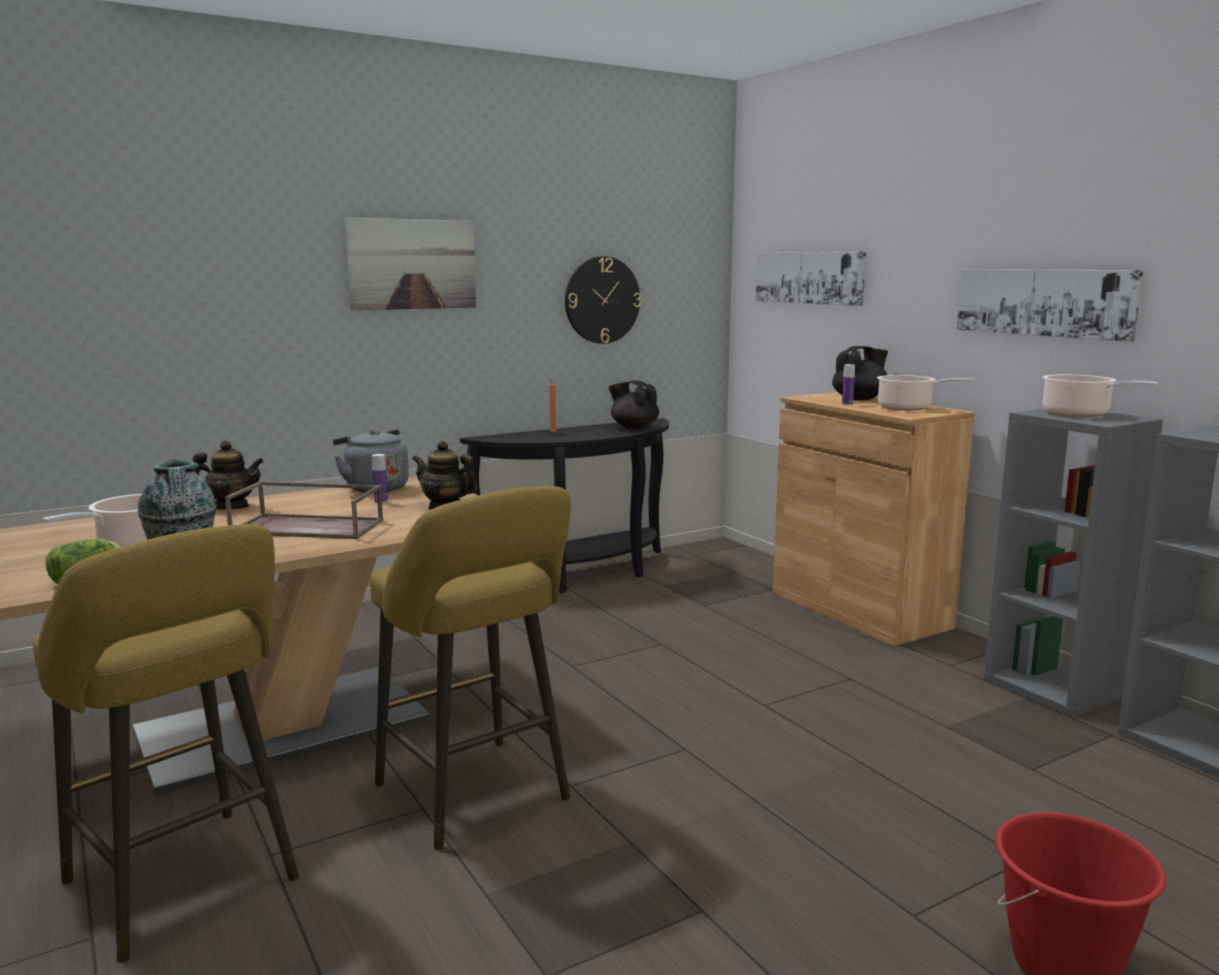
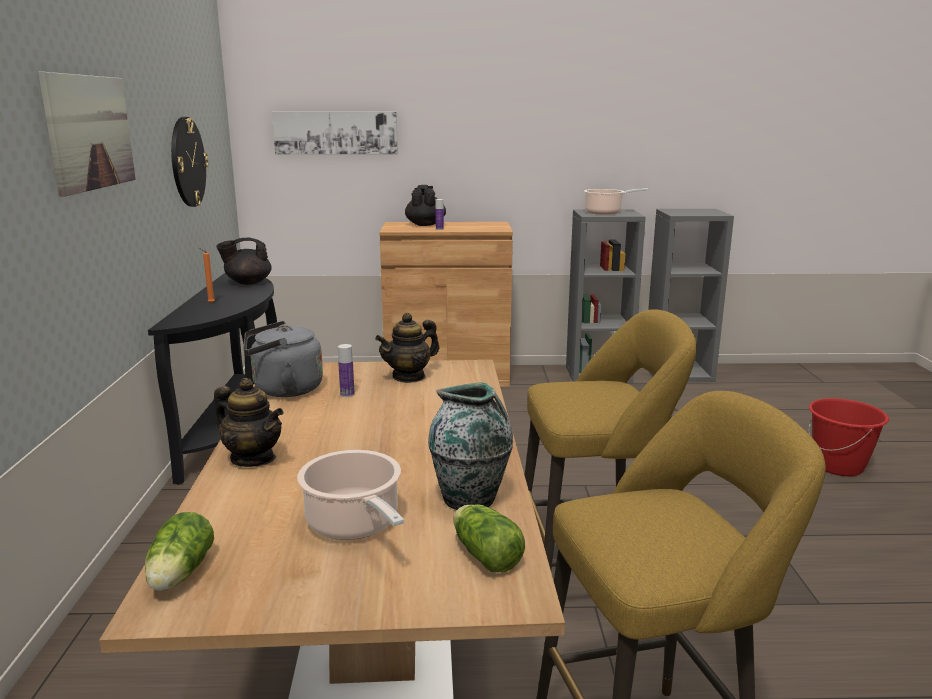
camera: 60 degrees left, 5 degrees up
(56, 527) = (179, 575): none -> lettuce
(231, 507) = (253, 458): teapot -> teapot turned 90 degrees clockwise
(309, 526) = (402, 431): brown tray -> none
(908, 408) = (476, 225): cooking pot -> none
(1044, 302) = (550, 146): picture -> none

